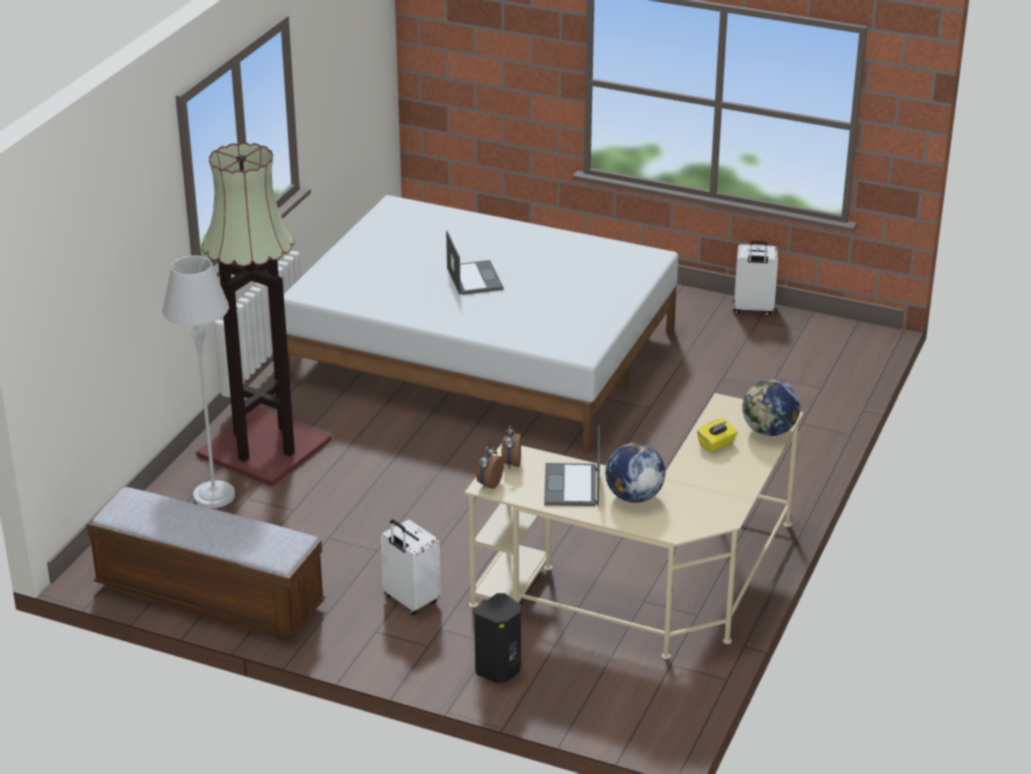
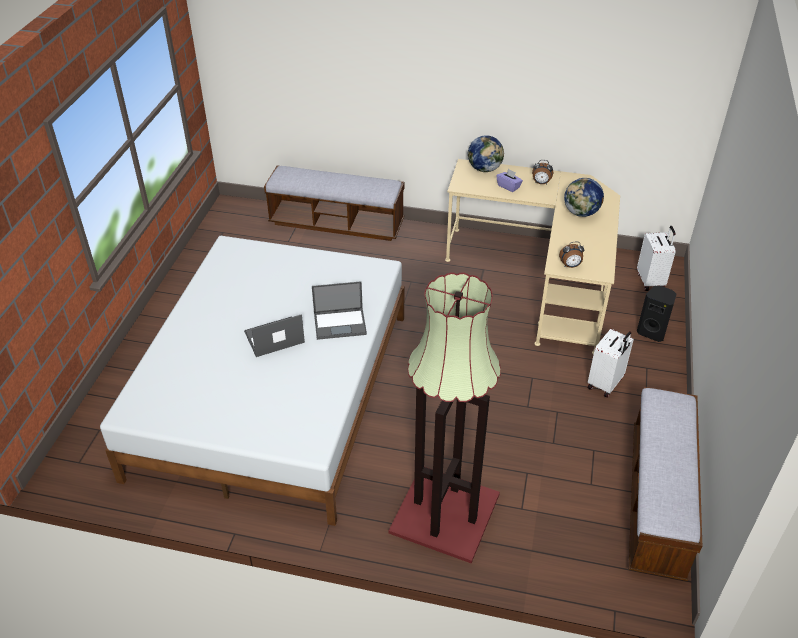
camera: 100 degrees left, 10 degrees up
(214, 496) = (526, 533): grey floor lamp -> none
(488, 484) = (599, 273): alarm clock -> alarm clock (541, 183)
(572, 486) = (583, 237): laptop -> laptop (340, 323)
(716, 445) = (508, 186): yellow tissue box -> purple tissue box
(753, 309) = (194, 255): white suitcase -> white suitcase (651, 281)
(816, 419) = (336, 223): none -> bench

